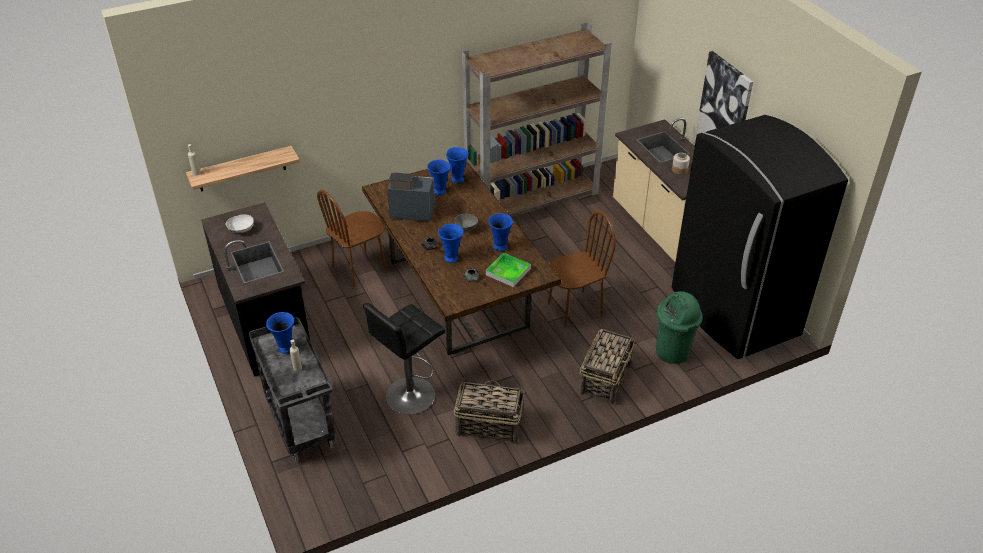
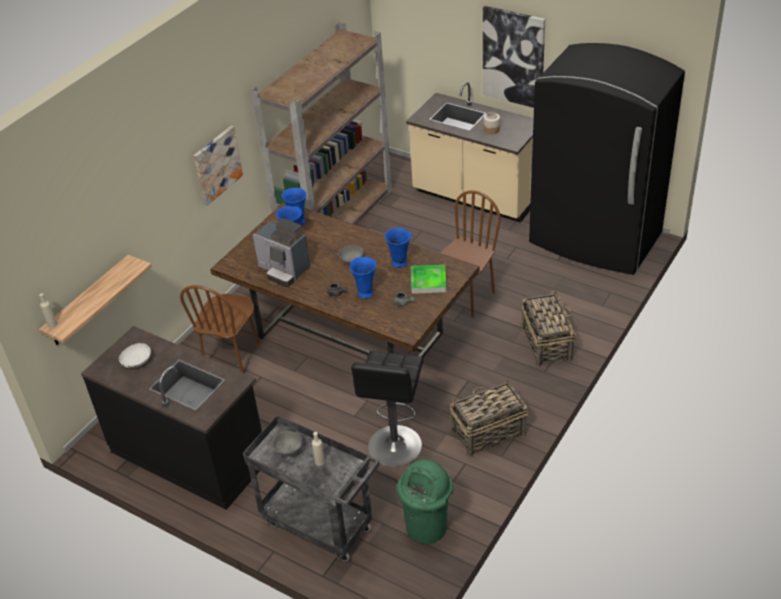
camera: 30 degrees left, 0 degrees up
(285, 348) = (289, 451): blue vase -> grey bowl
(408, 104) = (217, 165): none -> picture
(411, 212) = (284, 270): coffee machine -> coffee machine turned 120 degrees counterclockwise
(672, 352) = (578, 295): green trash can -> green trash can (427, 528)

